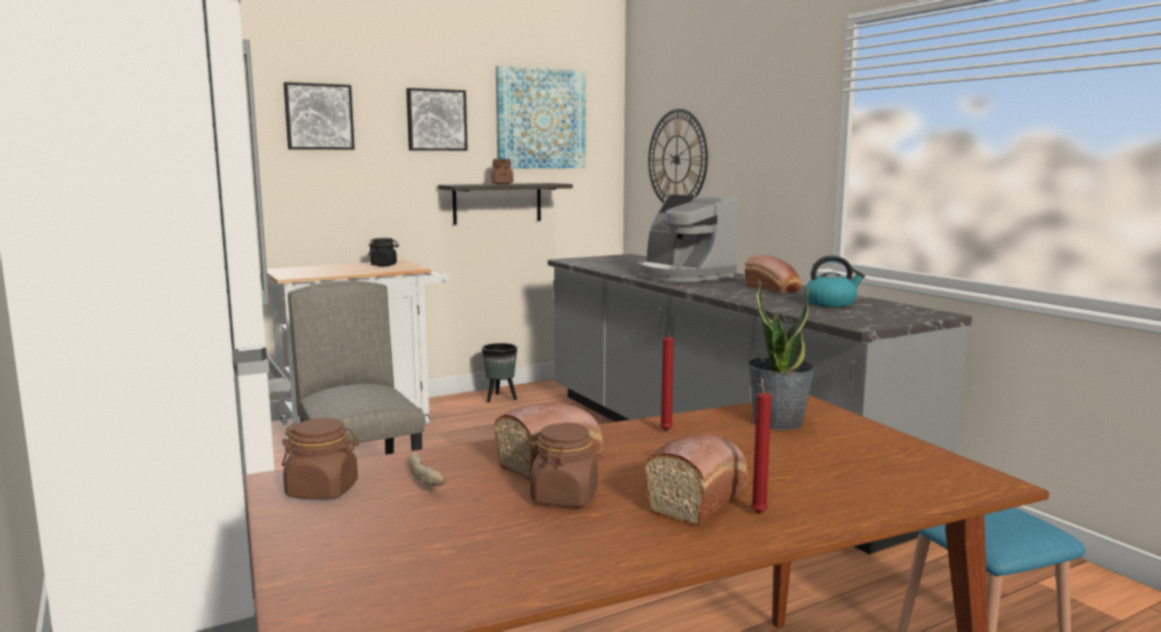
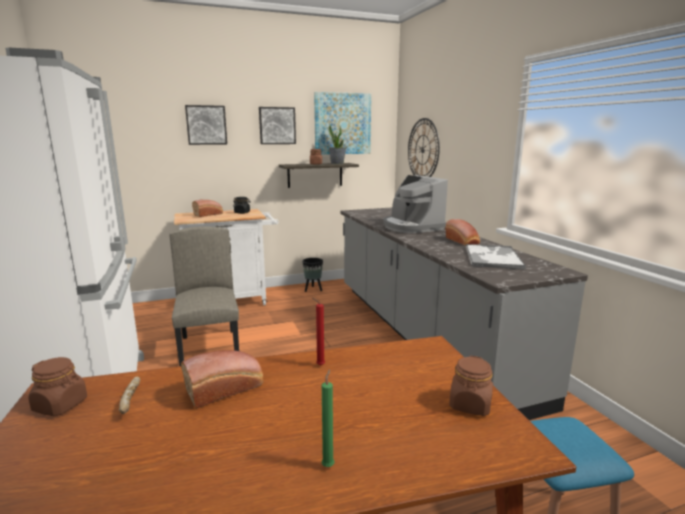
camera: 10 degrees right, 5 degrees up
(564, 497) = (204, 430): brown jar -> brown jar (470, 405)
(701, 498) = (297, 443): bread -> bread (209, 214)
(758, 512) = (328, 465): red candle -> green candle
(777, 422) = (403, 363): potted plant -> potted plant (337, 163)
(831, 303) = (492, 257): kettle -> tray

